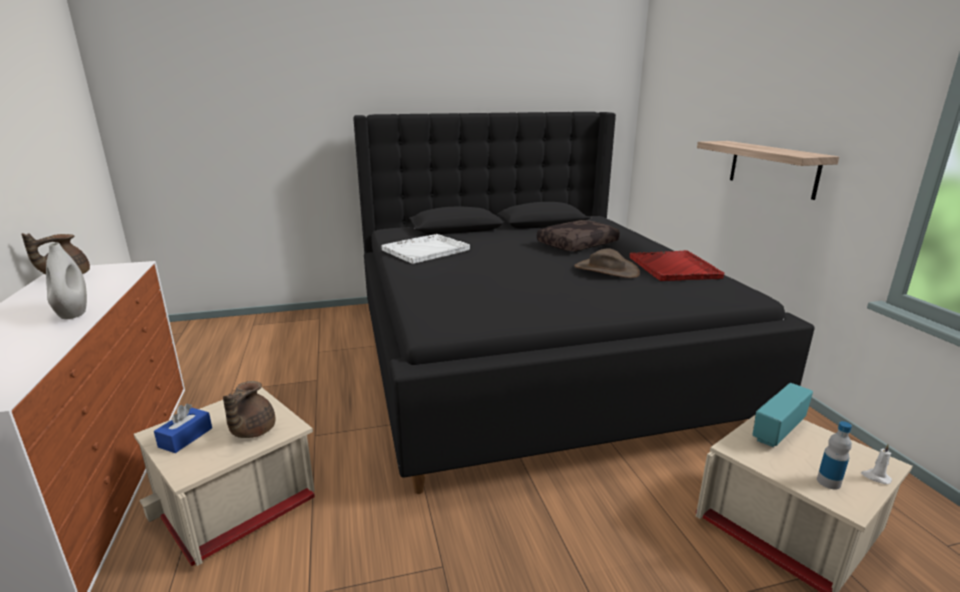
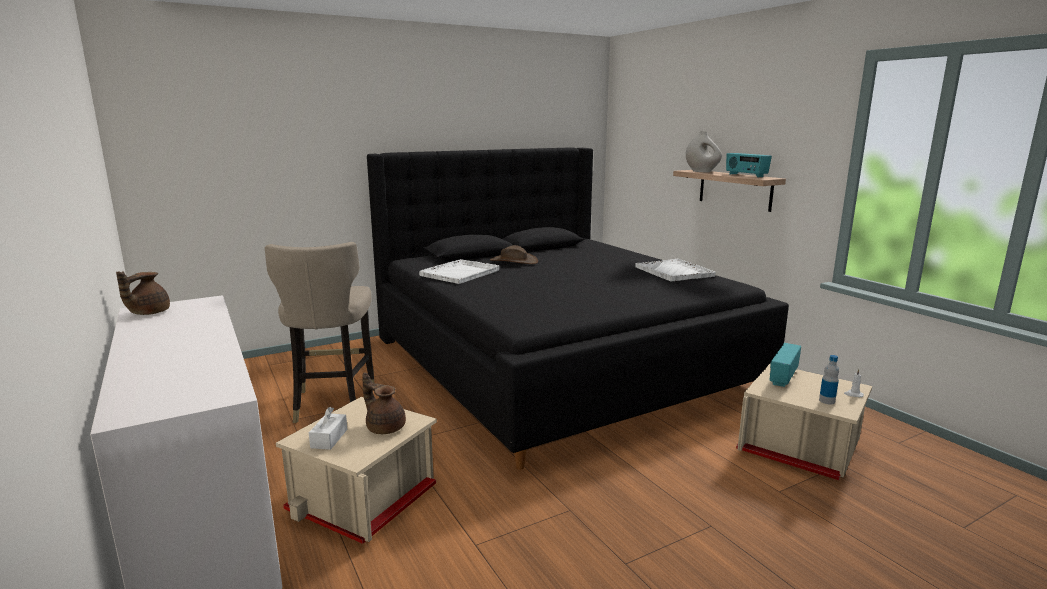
camera: 15 degrees left, 5 degrees down
(73, 313) = (206, 338): white vase -> white vase (702, 171)
(185, 437) = (329, 438): blue tissue box -> white tissue box
(251, 431) = (385, 427): brown teapot -> brown teapot turned 135 degrees clockwise
(280, 376) = (332, 403): none -> beige stool
(577, 244) = (585, 260): brown pillow -> none
(606, 270) = (624, 277): brown hat -> brown hat (513, 261)
(674, 268) = (674, 272): red tray -> white tray
(785, 150) = (745, 175): none -> radio

